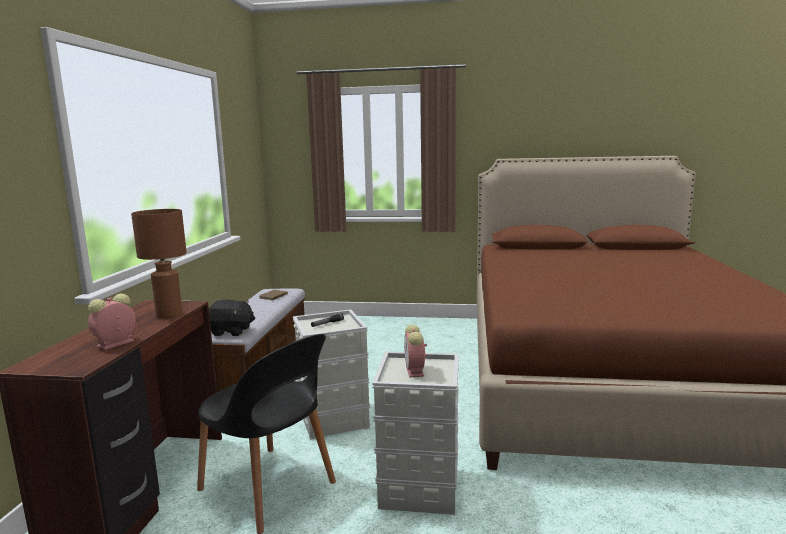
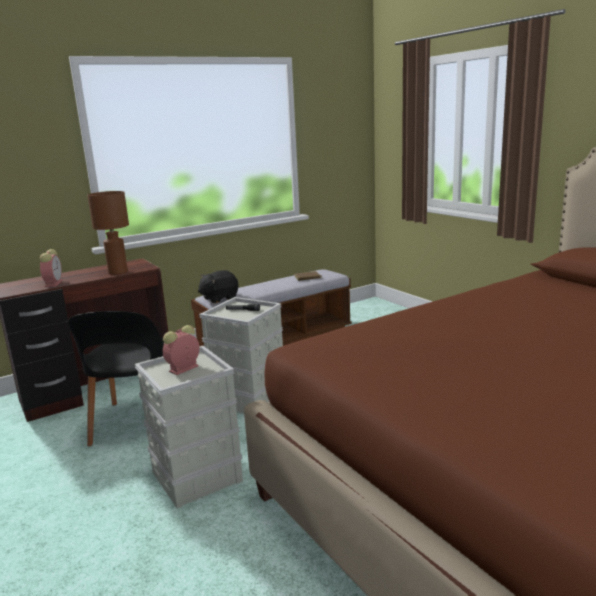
camera: 50 degrees right, 5 degrees up
(114, 344) = (53, 283): alarm clock -> alarm clock turned 90 degrees clockwise
(231, 331) = (219, 298): black plush toy -> black plush toy turned 90 degrees clockwise

